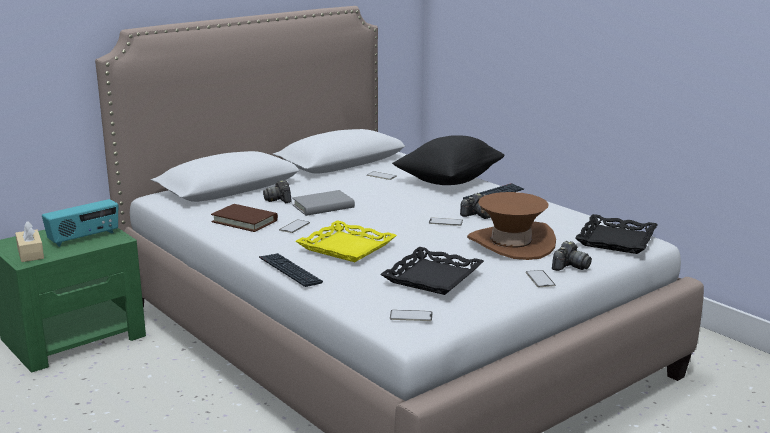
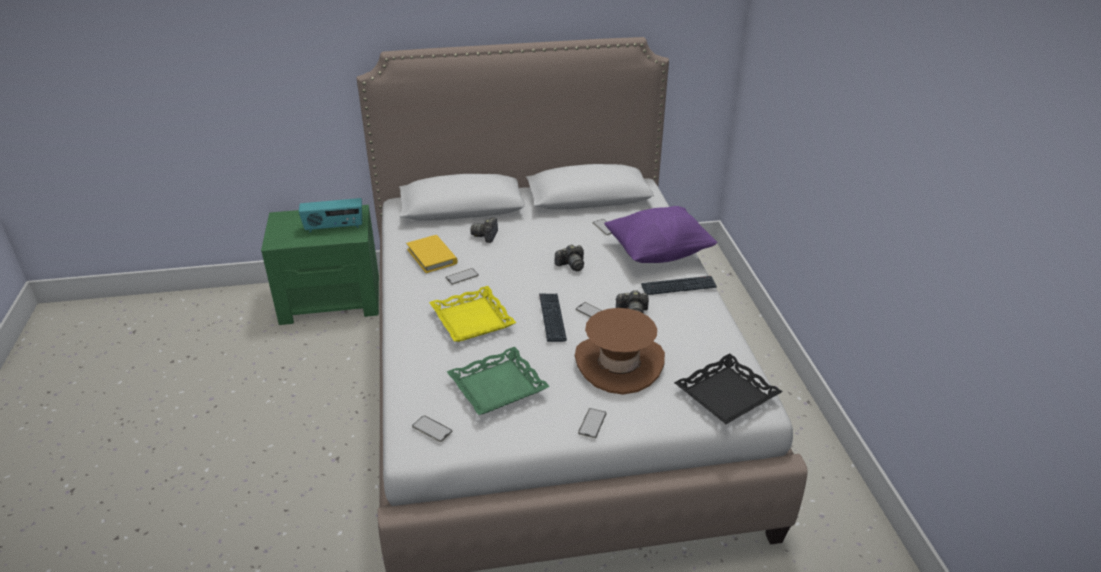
camera: 30 degrees right, 15 degrees up
(30, 253) = (285, 234): beige tissue box -> none
(244, 221) = (432, 256): brown book -> yellow book
(290, 271) = (402, 333): keyboard -> keyboard (552, 318)
(323, 206) = (511, 256): grey book -> none
(432, 277) = (497, 386): black tray -> green tray
(449, 181) = (658, 252): black pillow -> purple pillow
(570, 266) = (638, 417): camera -> camera (571, 265)

